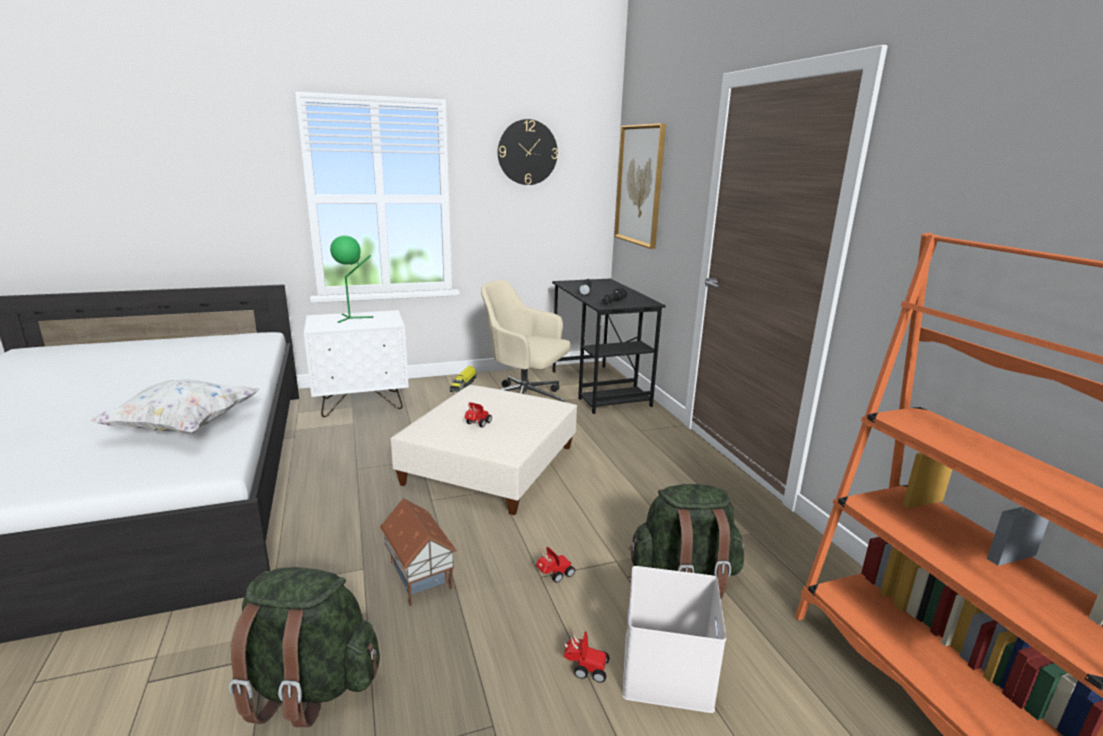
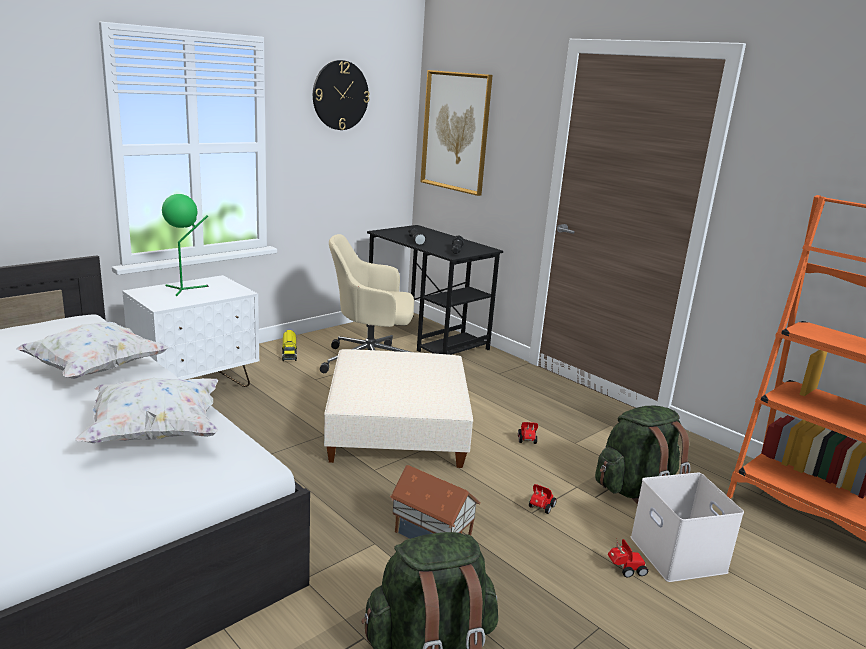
camera: 25 degrees left, 0 degrees up
(216, 372) = (95, 370): none -> white pillow
(477, 424) = (396, 387): toy car -> toy car (527, 442)

